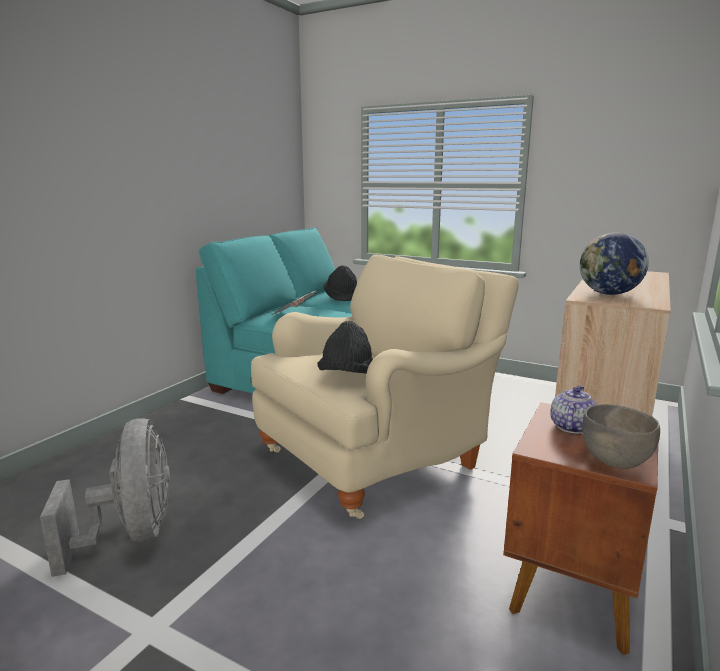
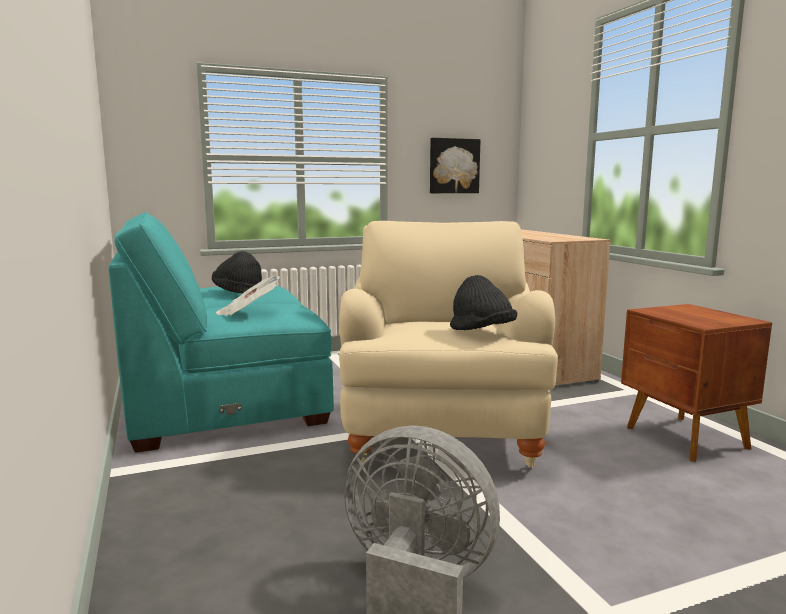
camera: 50 degrees left, 5 degrees down
(571, 427) = (677, 314): teapot -> none
(609, 294) = (550, 237): globe -> none
(610, 191) = (453, 166): none -> picture
(615, 461) = (735, 319): grey bowl -> none

